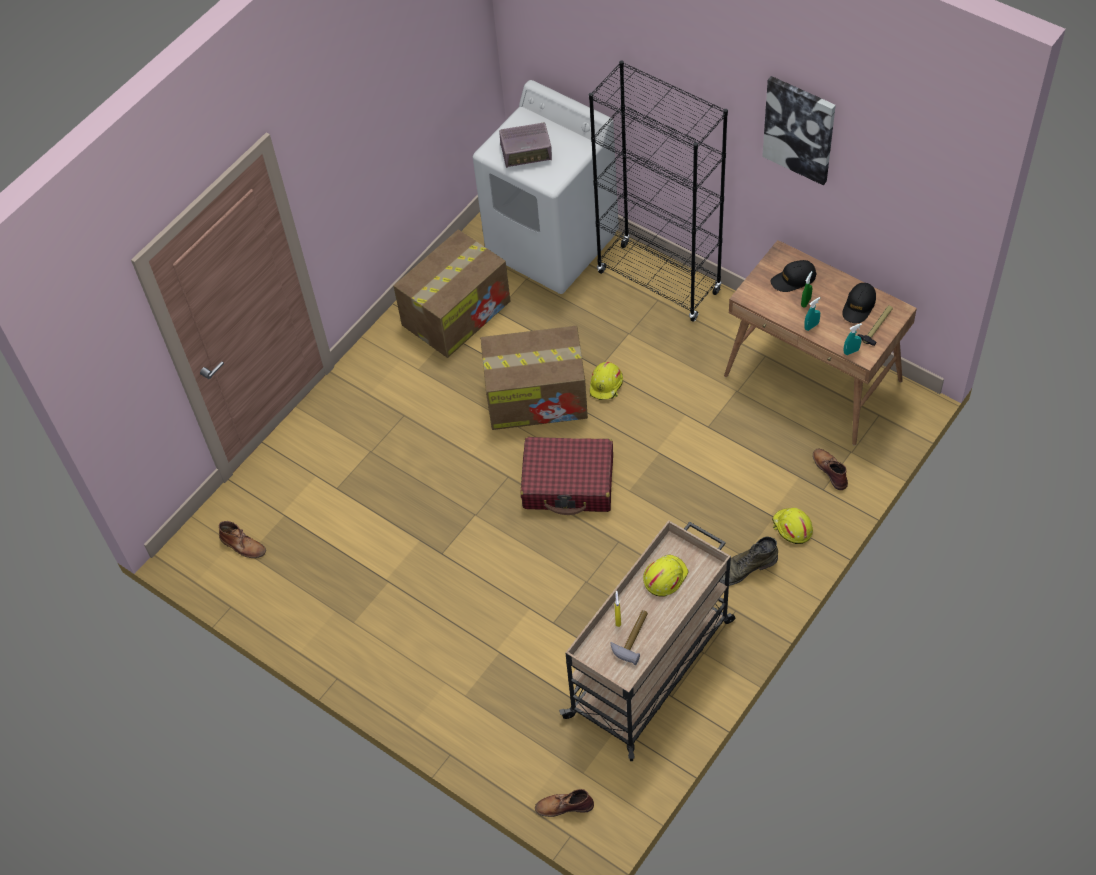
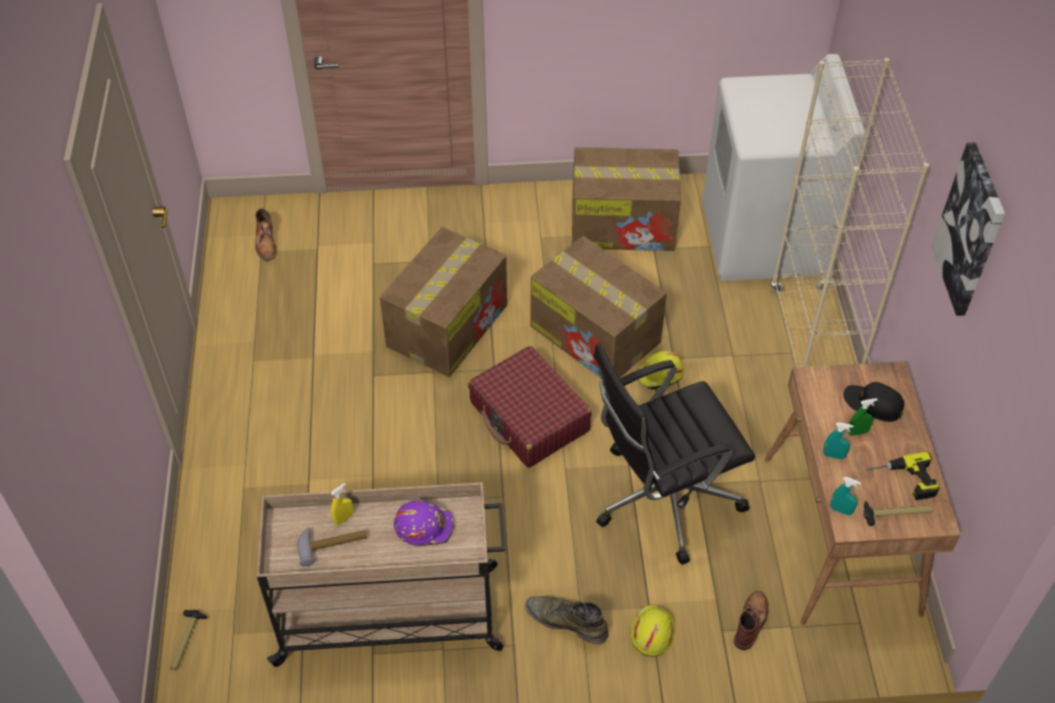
camera: 45 degrees right, 5 degrees down
(441, 478) = (448, 324): none -> cardboard box
(526, 153) = (764, 108): radio -> none
(564, 806) = (186, 641): brown boot -> hammer
(659, 282) = (812, 340): black bookcase -> beige bookcase
(664, 577) = (424, 526): yellow hard hat -> purple hard hat
(701, 453) = (662, 498): none -> black office chair
(859, 306) = (903, 481): black cap -> power drill

